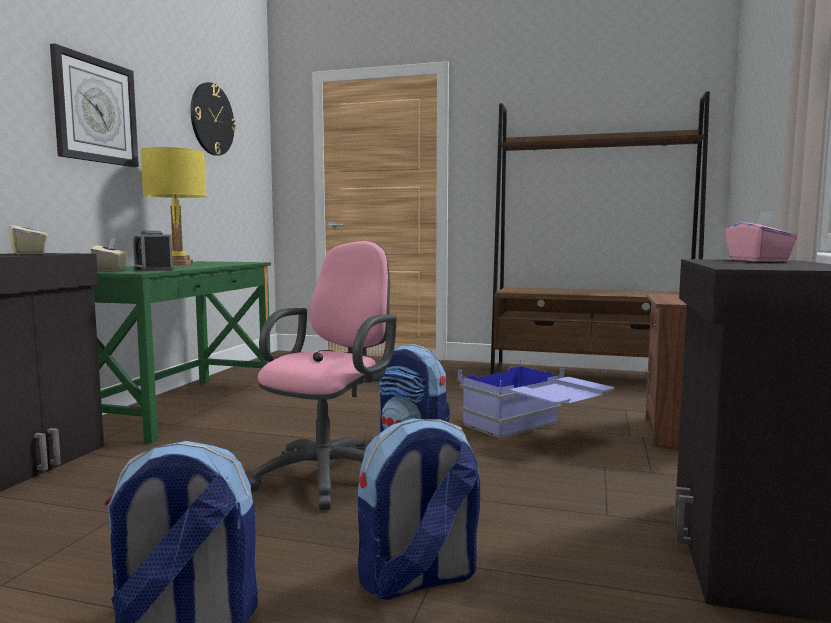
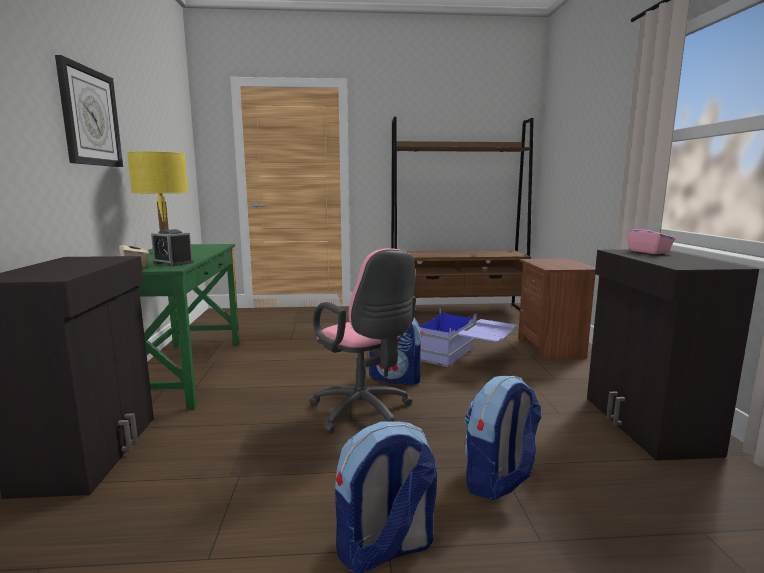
camera: 20 degrees left, 5 degrees up
(29, 253) = (83, 261): beige tissue box -> none
(212, 119) = (160, 118): wall clock -> none
(330, 475) = (365, 413): pink office chair -> pink office chair turned 135 degrees clockwise

